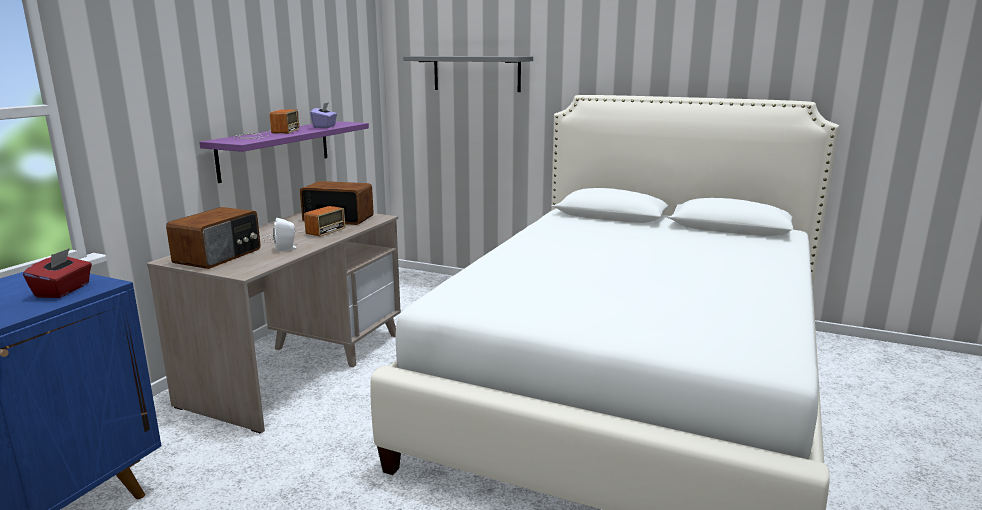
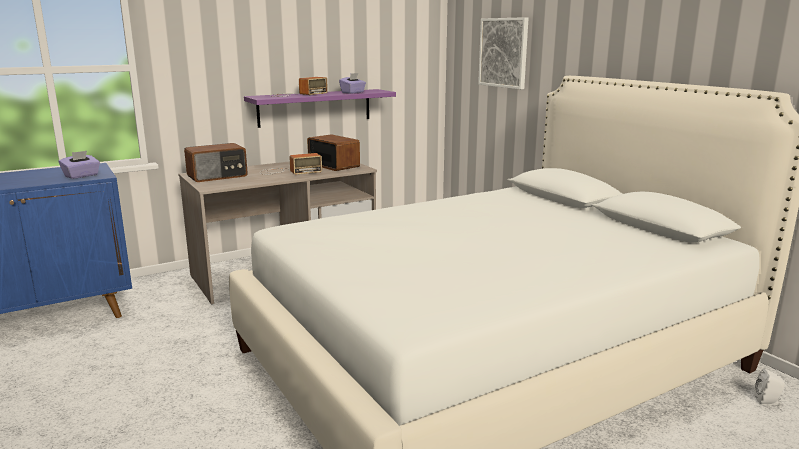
camera: 35 degrees right, 0 degrees up
(63, 290) = (82, 175): red tissue box -> purple tissue box
(287, 249) = (260, 178): white speaker -> white speaker (768, 401)
(476, 73) = (503, 52): grey shelf -> picture

